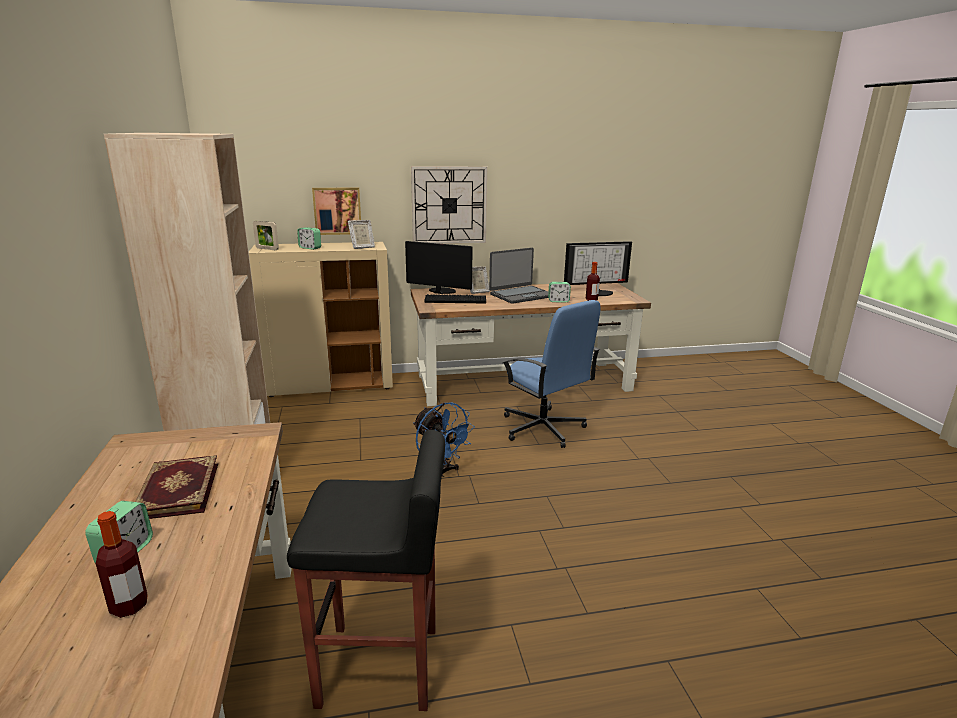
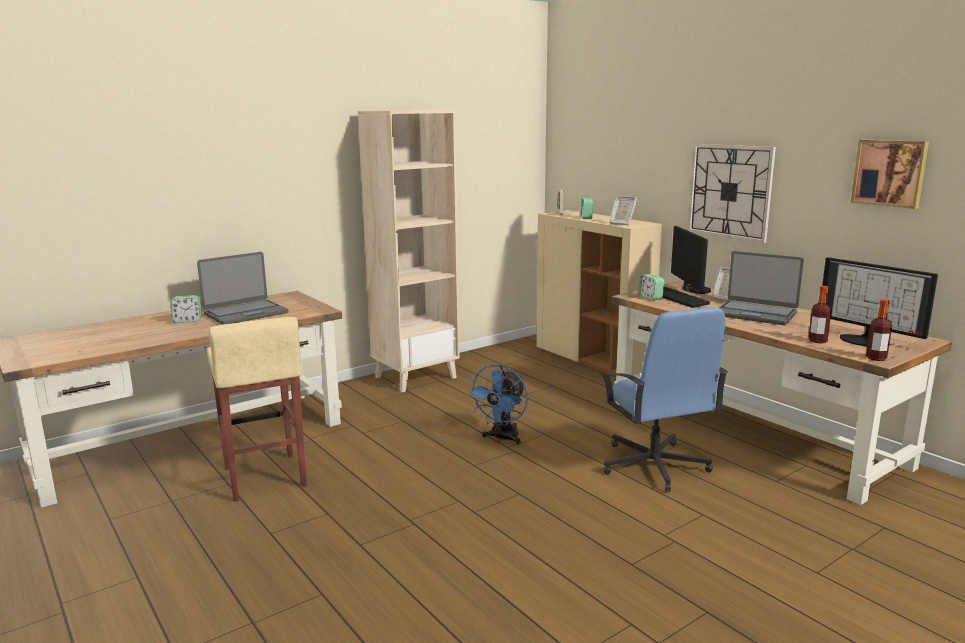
camera: 65 degrees right, 5 degrees down
(129, 606) = (149, 331): bottle -> bottle (876, 358)
(176, 491) = (245, 313): book -> laptop
(337, 210) = (630, 186): picture -> picture (890, 173)
(381, 668) = (263, 478): black stool -> beige stool
(543, 428) = (654, 466): blue office chair -> blue office chair turned 45 degrees counterclockwise
(558, 301) = (772, 329): alarm clock -> alarm clock (650, 297)

